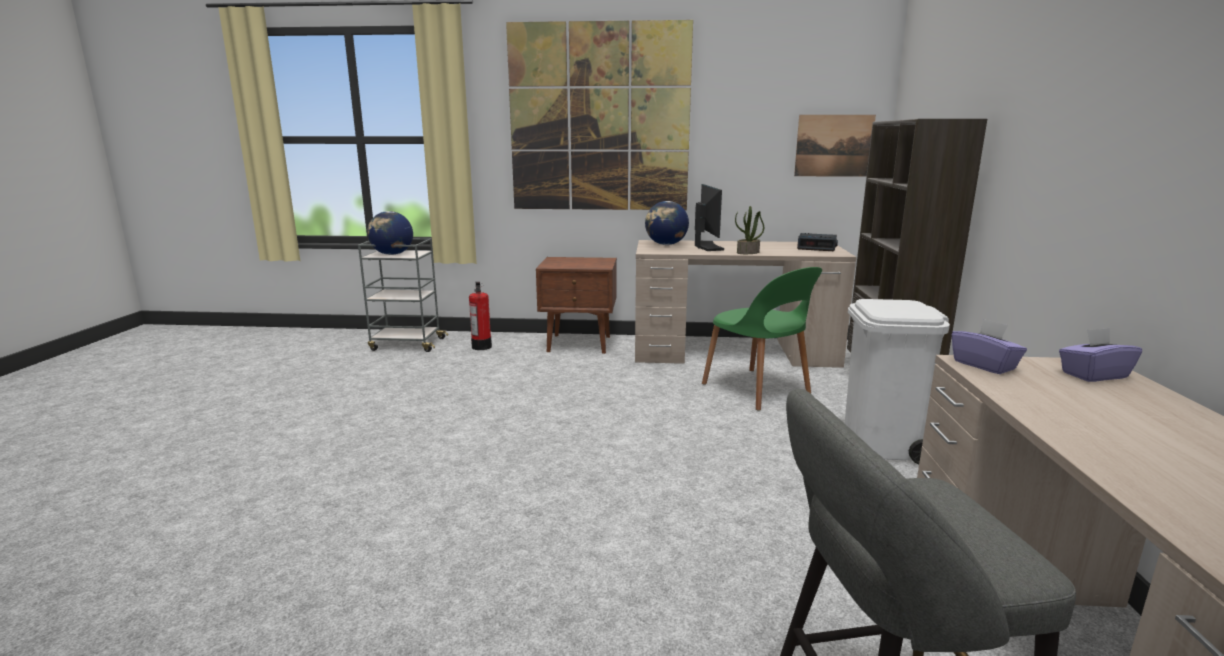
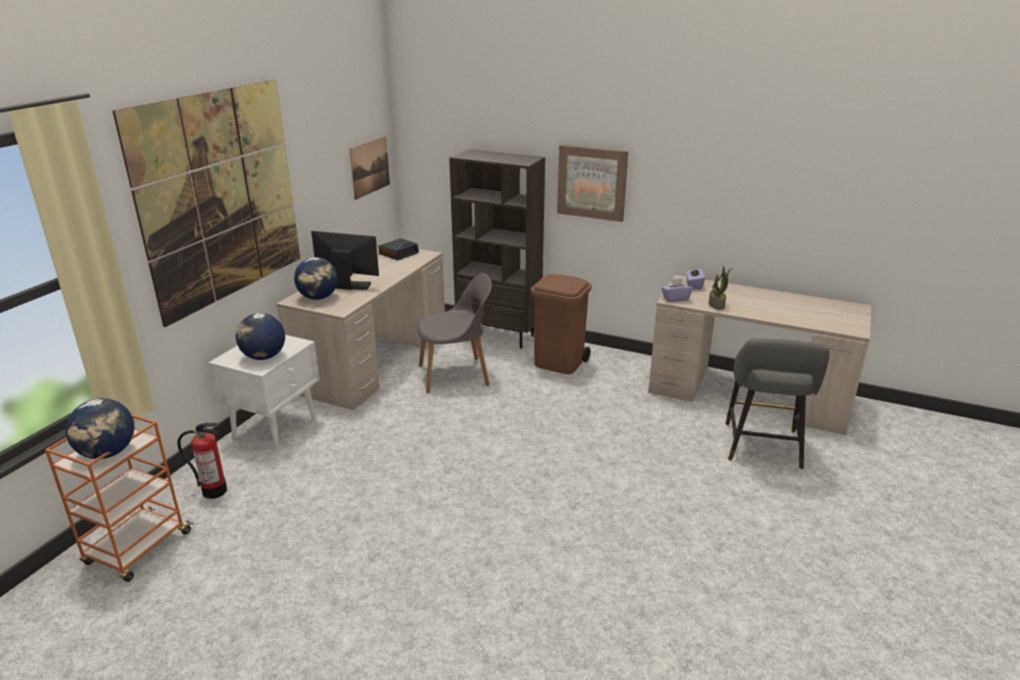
camera: 70 degrees left, 10 degrees up
(407, 344) = (137, 549): grey cart -> orange cart
(567, 264) = (263, 357): none -> globe
(580, 344) = (276, 428): brown nightstand -> white nightstand
(748, 252) = (391, 278): potted plant -> potted plant (717, 305)
(757, 390) = (456, 375): green chair -> grey chair
(881, 445) = (559, 363): white trash can -> brown trash can
(1033, 158) = (592, 182): none -> picture

